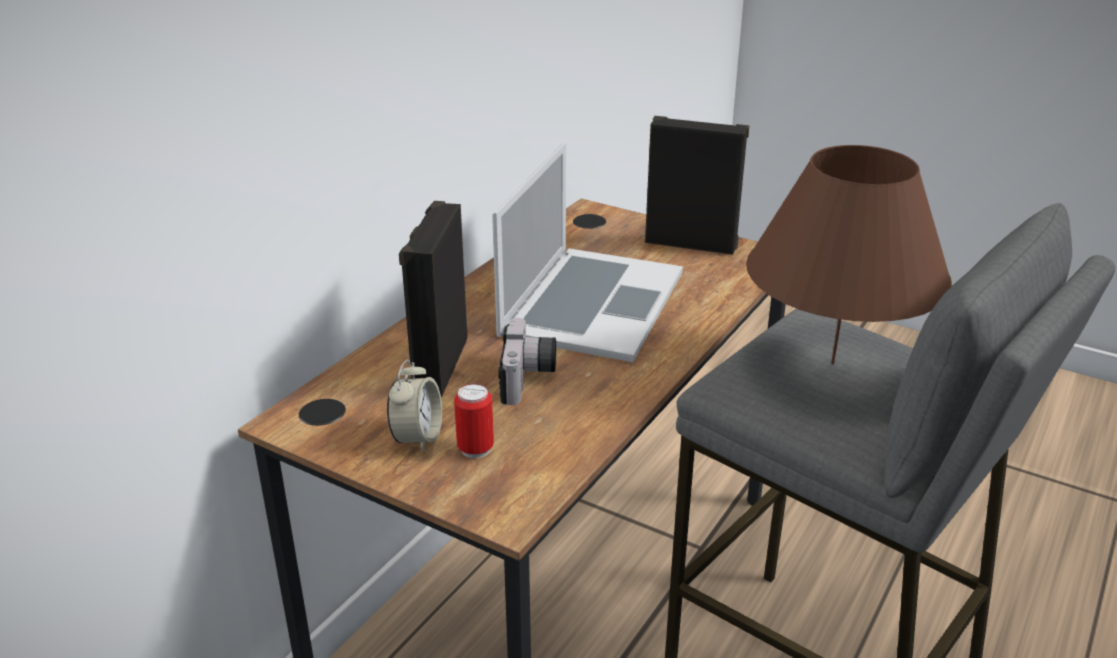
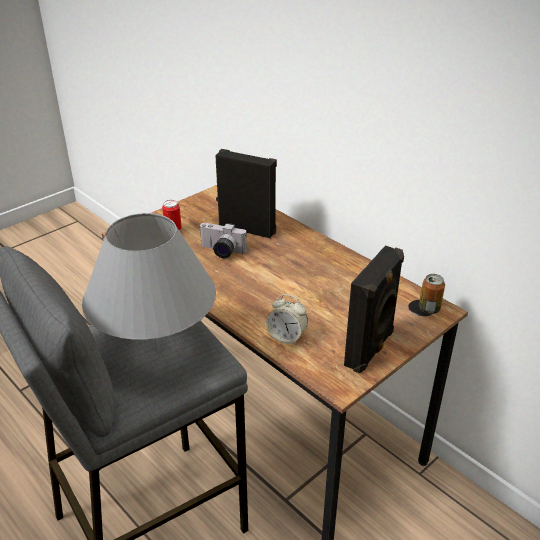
camera: 105 degrees right, 5 degrees up
(417, 438) = (191, 218): alarm clock -> alarm clock (286, 337)
(591, 216) = (429, 309): none -> can
(591, 303) = (294, 285): laptop -> none
(832, 363) = (156, 349): brown table lamp -> grey table lamp

